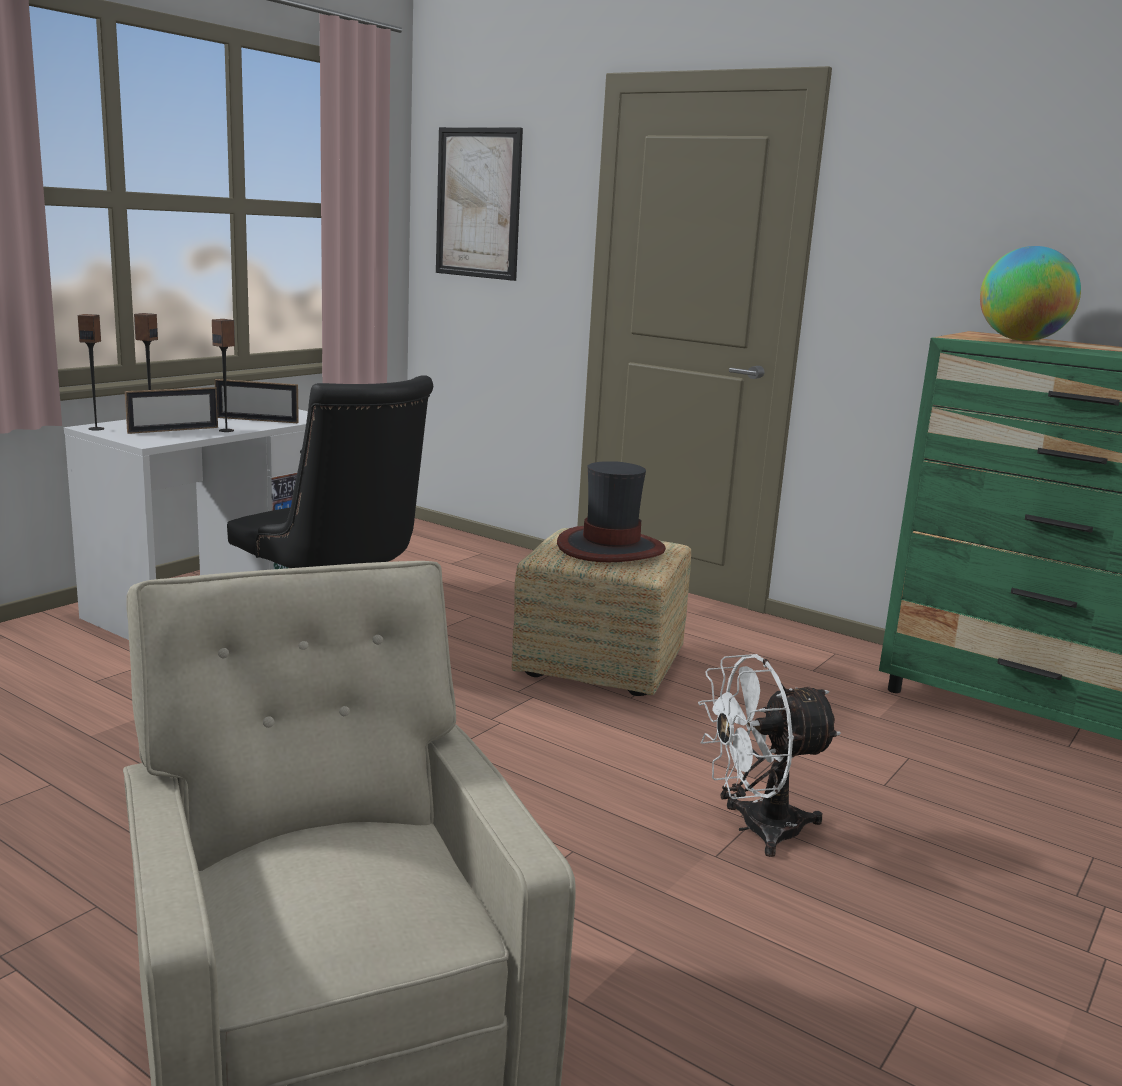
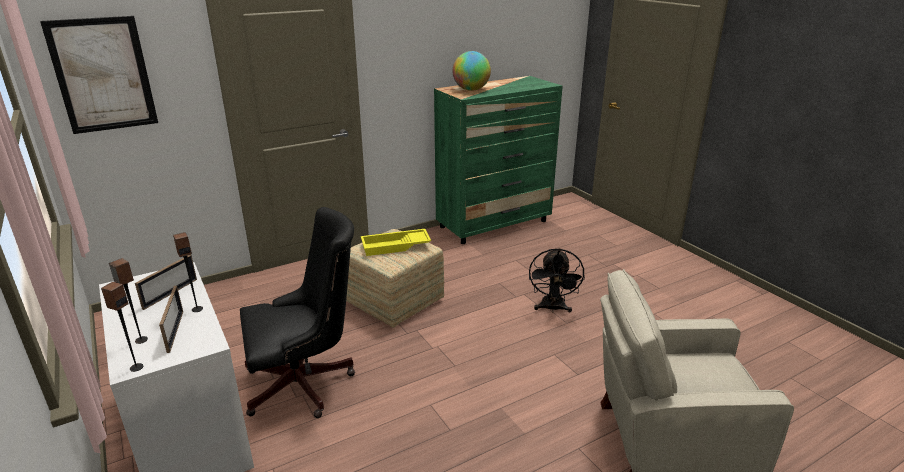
camera: 65 degrees left, 10 degrees up
(610, 548) = (395, 246): hat -> yellow tray
(756, 829) = (552, 308): white fan -> black fan

